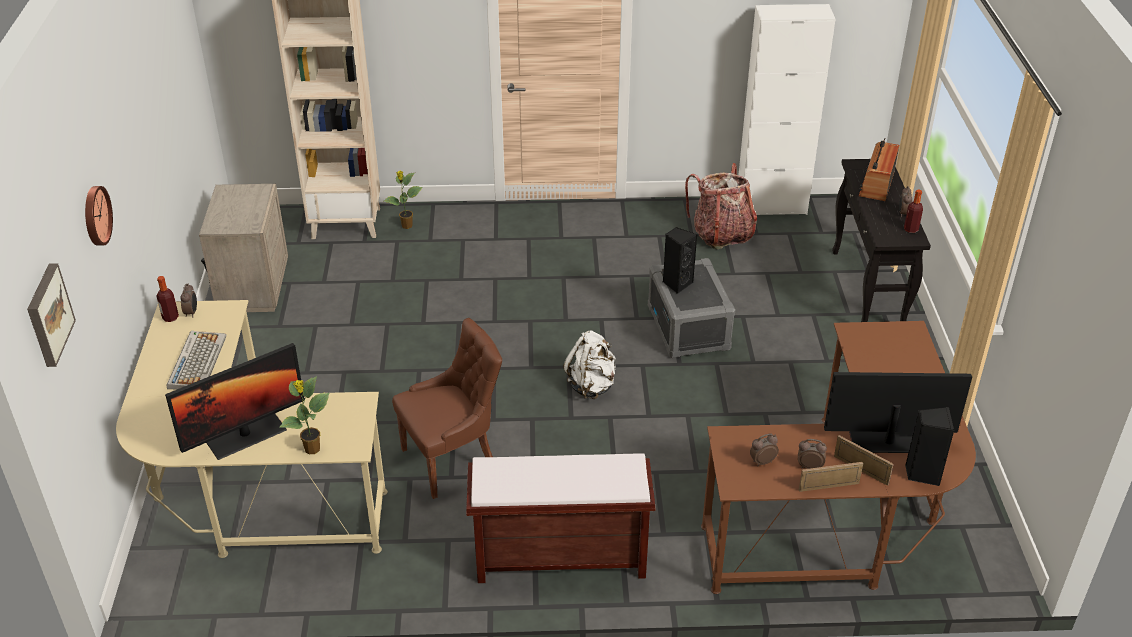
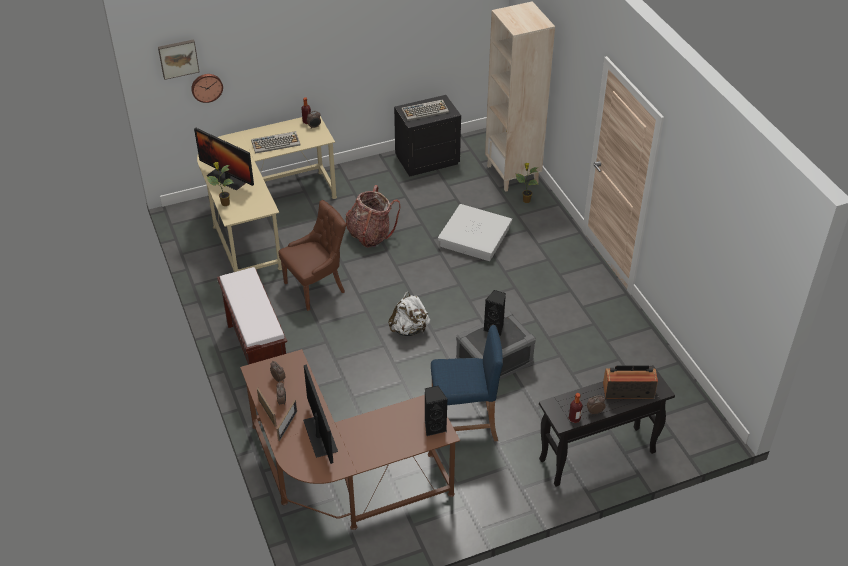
camera: 70 degrees right, 5 degrees up
(95, 215) = (264, 42): wall clock -> wall clock (206, 87)
(236, 210) = (425, 111): none -> keyboard
(252, 286) = (427, 160): beige nightstand -> black nightstand
(448, 285) = (475, 237): none -> white storage box
(452, 460) = (316, 287): brown chair -> brown chair turned 75 degrees counterclockwise
(721, 234) = (618, 357): backpack -> backpack (370, 235)
(771, 206) = (676, 379): white cabinet -> none
(785, 379) = (464, 425): none -> blue stool
(922, 473) = (295, 456): black speaker -> black speaker (434, 427)

